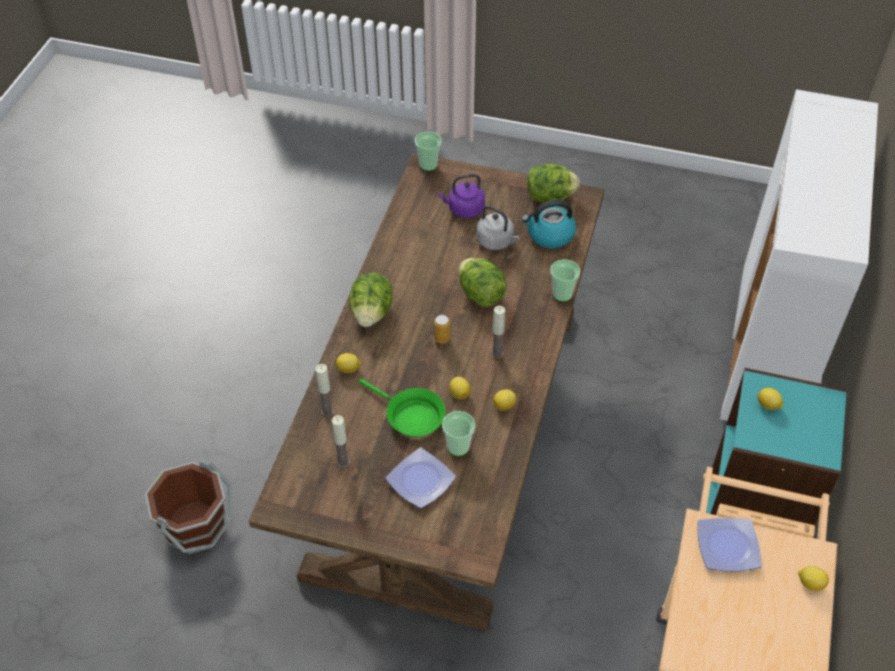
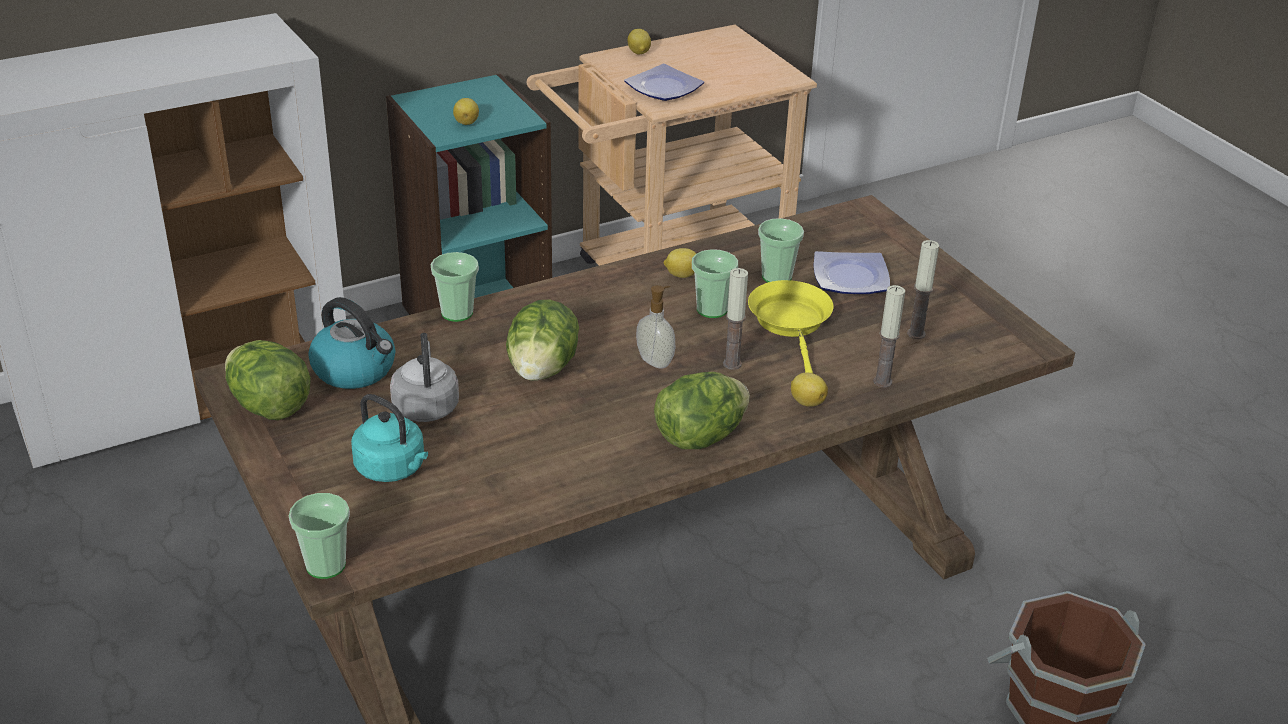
camera: 135 degrees left, 15 degrees down
(411, 416) = (791, 324): green frying pan -> yellow frying pan
(442, 338) = (655, 361): can -> soap dispenser
(459, 393) = (712, 309): lemon -> cup
(464, 209) = (393, 469): purple kettle -> turquoise kettle
(497, 354) = (618, 313): candle -> candle (732, 364)

